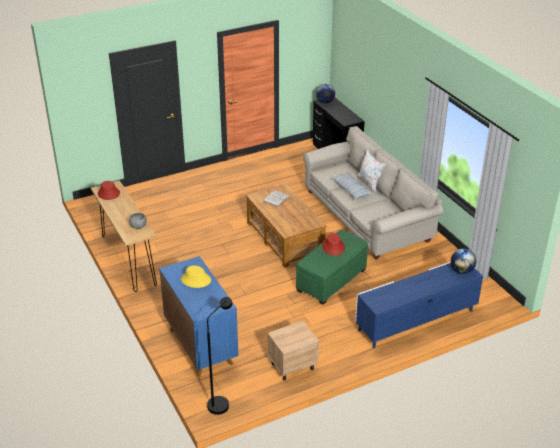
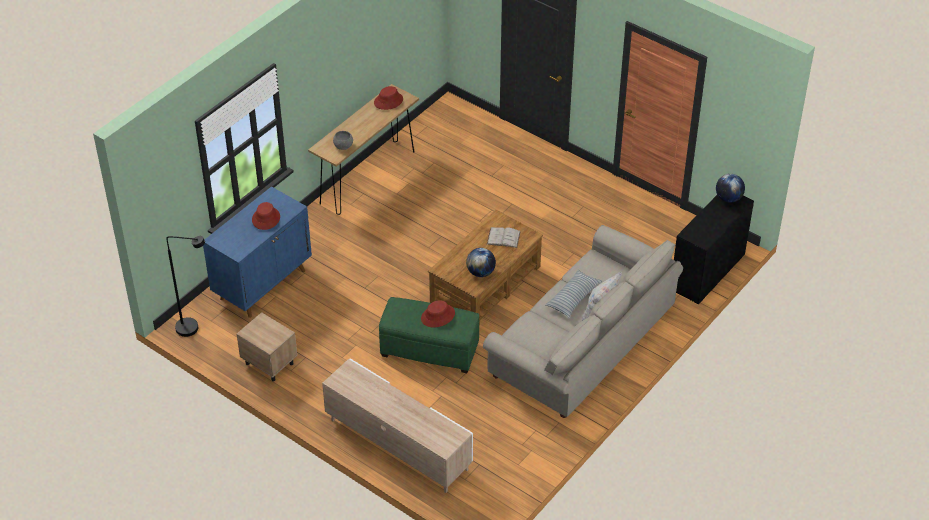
camera: 65 degrees right, 10 degrees up
(196, 280) = (266, 218): yellow hat -> red hat
(416, 321) = (398, 445): blue tv stand -> beige tv stand
(461, 271) = (444, 438): globe -> globe (480, 272)

